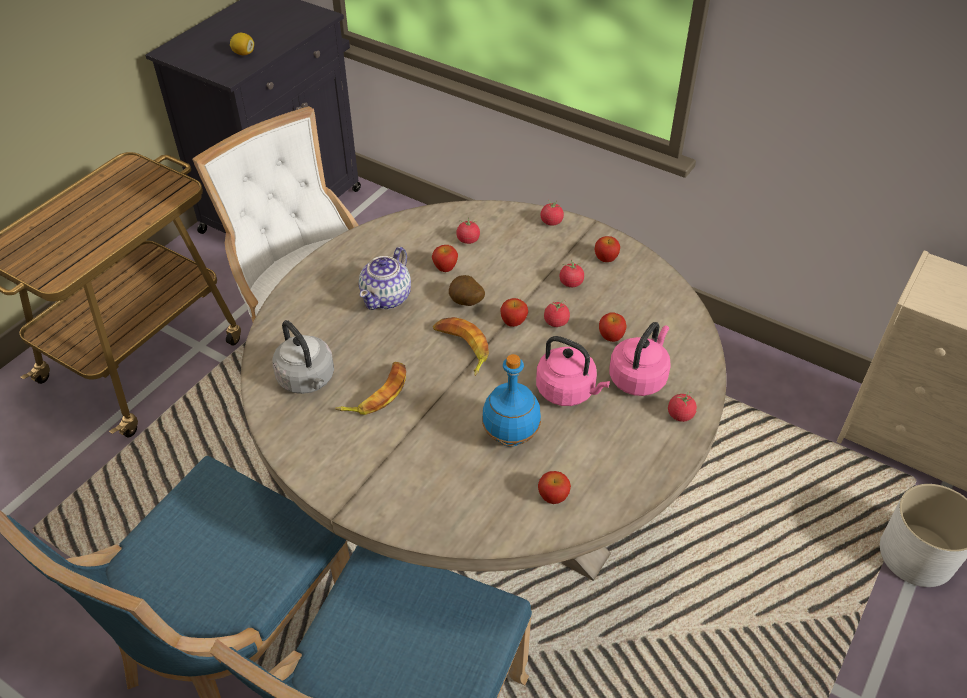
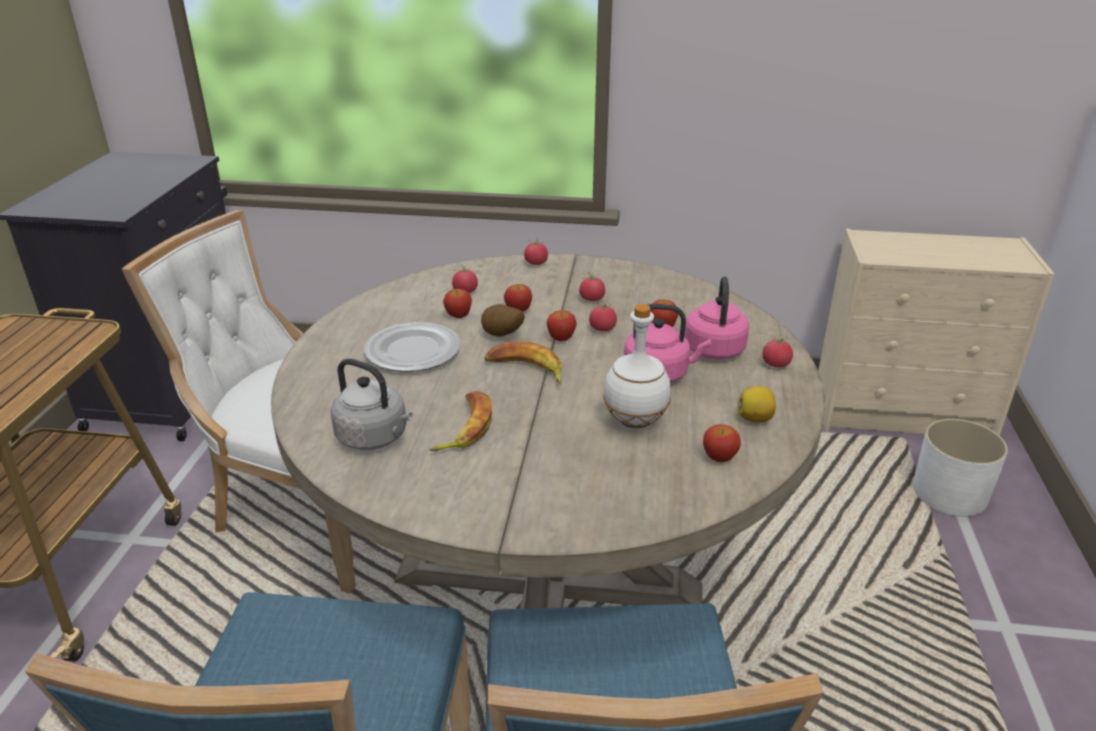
camera: 25 degrees left, 15 degrees down
(243, 53) = (123, 196): lemon -> lemon (755, 418)
(387, 297) = (414, 350): teapot -> plate
(510, 436) = (634, 423): blue bottle -> white bottle
(606, 258) = (608, 276): apple -> apple (518, 310)

